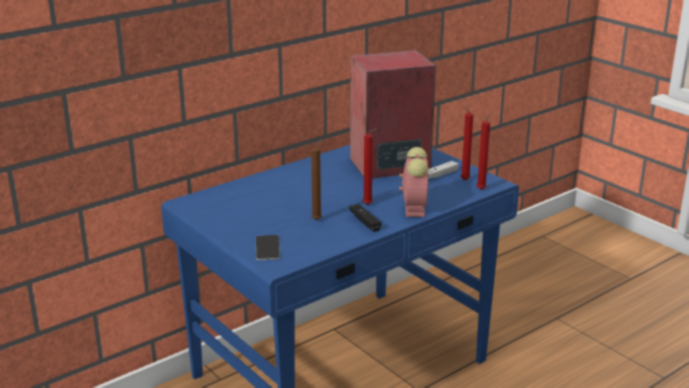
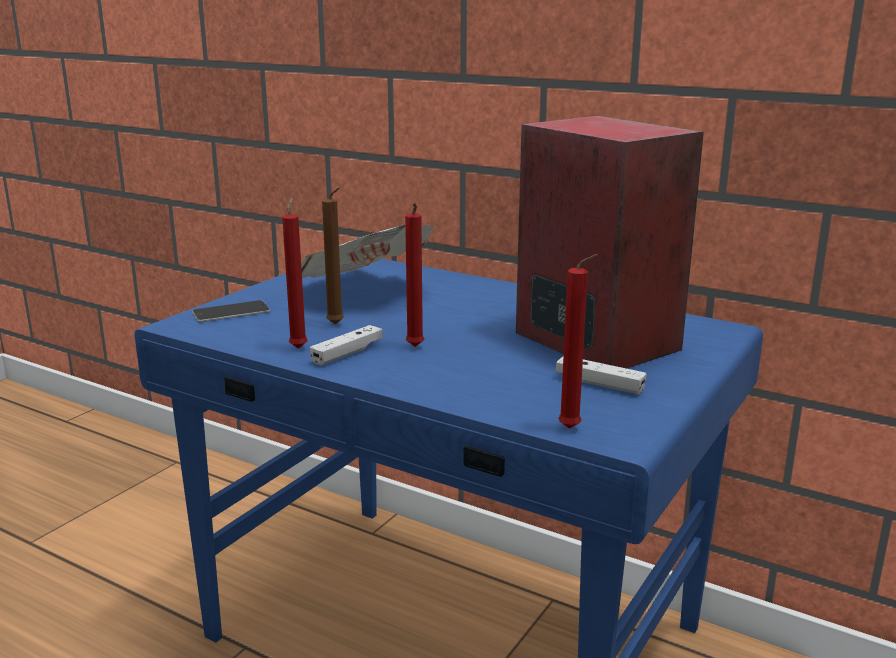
camera: 70 degrees right, 5 degrees down
(262, 205) = (363, 290): none -> newspaper
(365, 222) = (347, 353): black game controller -> white game controller
(414, 207) = (432, 380): alarm clock -> none
(463, 180) = (600, 406): red candle -> red candle (299, 347)

